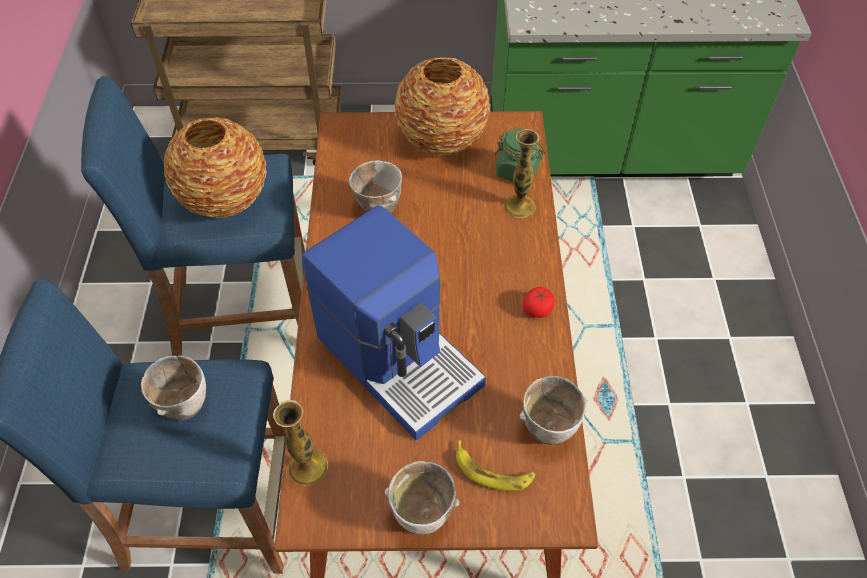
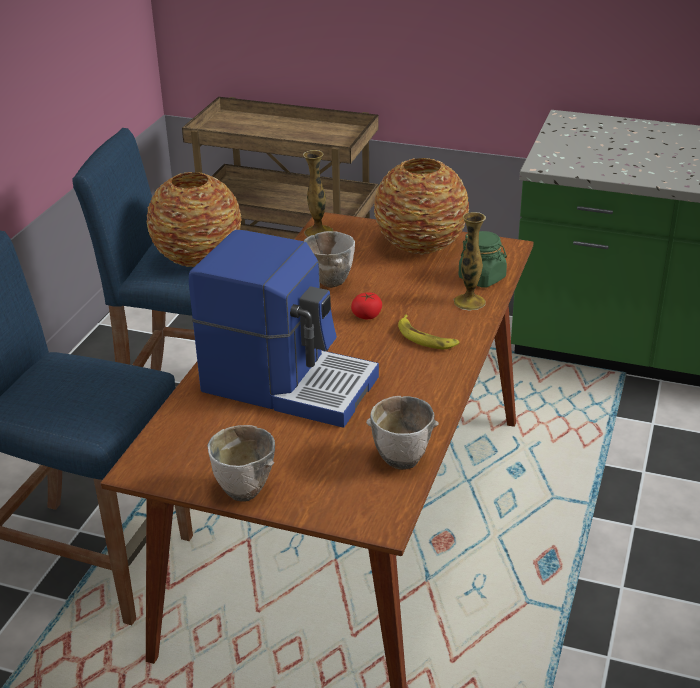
camera: 20 degrees right, 20 degrees down
(187, 405) = (84, 382): bowl -> none
(307, 466) = (161, 436): vase -> vase (318, 232)
(399, 358) = (289, 383): coffee machine -> coffee machine turned 45 degrees counterclockwise
(492, 471) = (330, 475): banana -> banana (426, 338)
(538, 309) = (443, 375): tomato -> tomato (367, 315)

